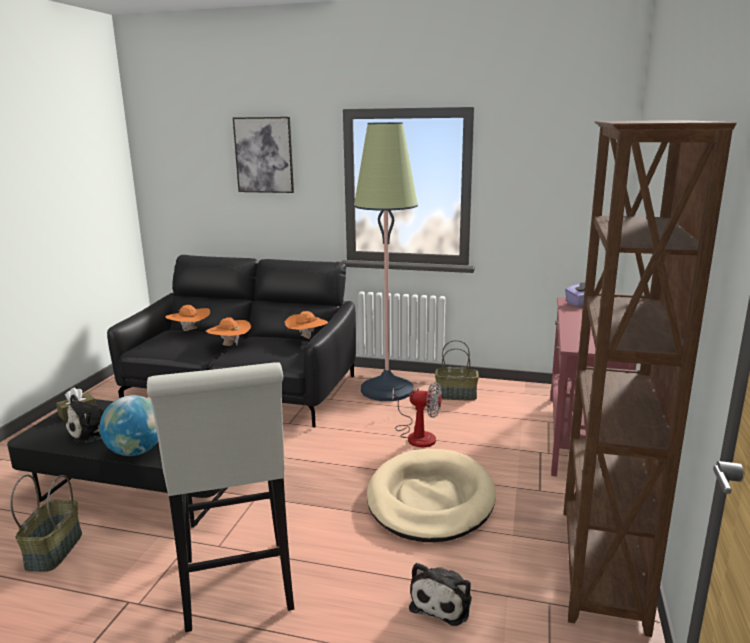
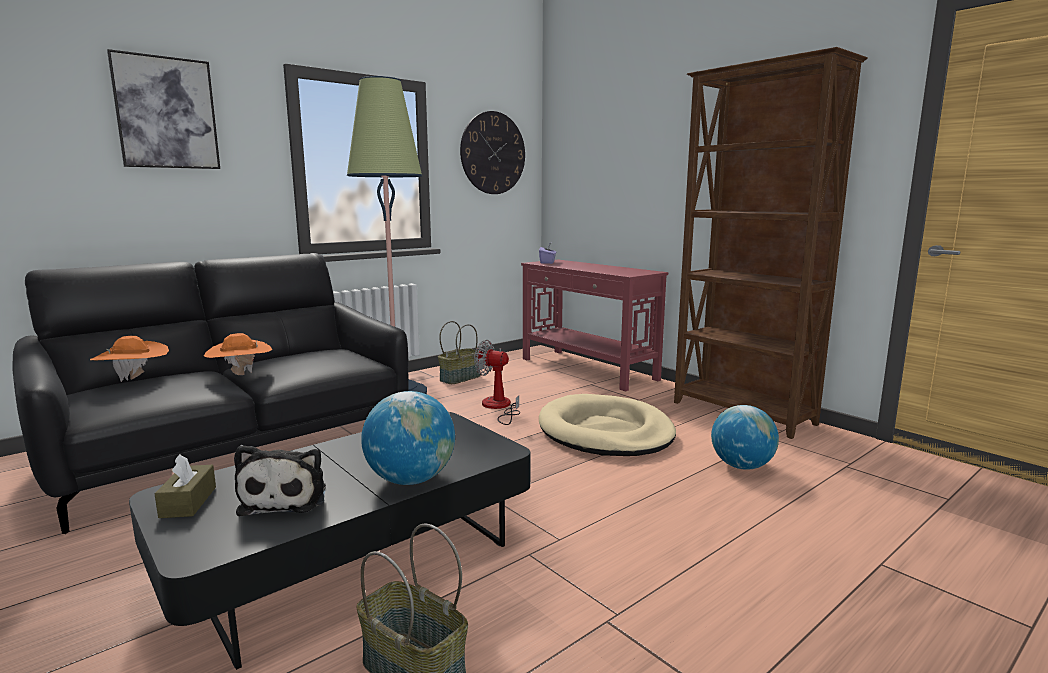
camera: 55 degrees left, 5 degrees down
(238, 591) = (651, 546): white stool -> none
(307, 339) = (330, 346): orange hat -> none
(417, 435) = (499, 407): fan -> fan turned 120 degrees counterclockwise
(443, 601) = (741, 466): plush toy -> globe
(556, 173) = (493, 153): none -> wall clock

